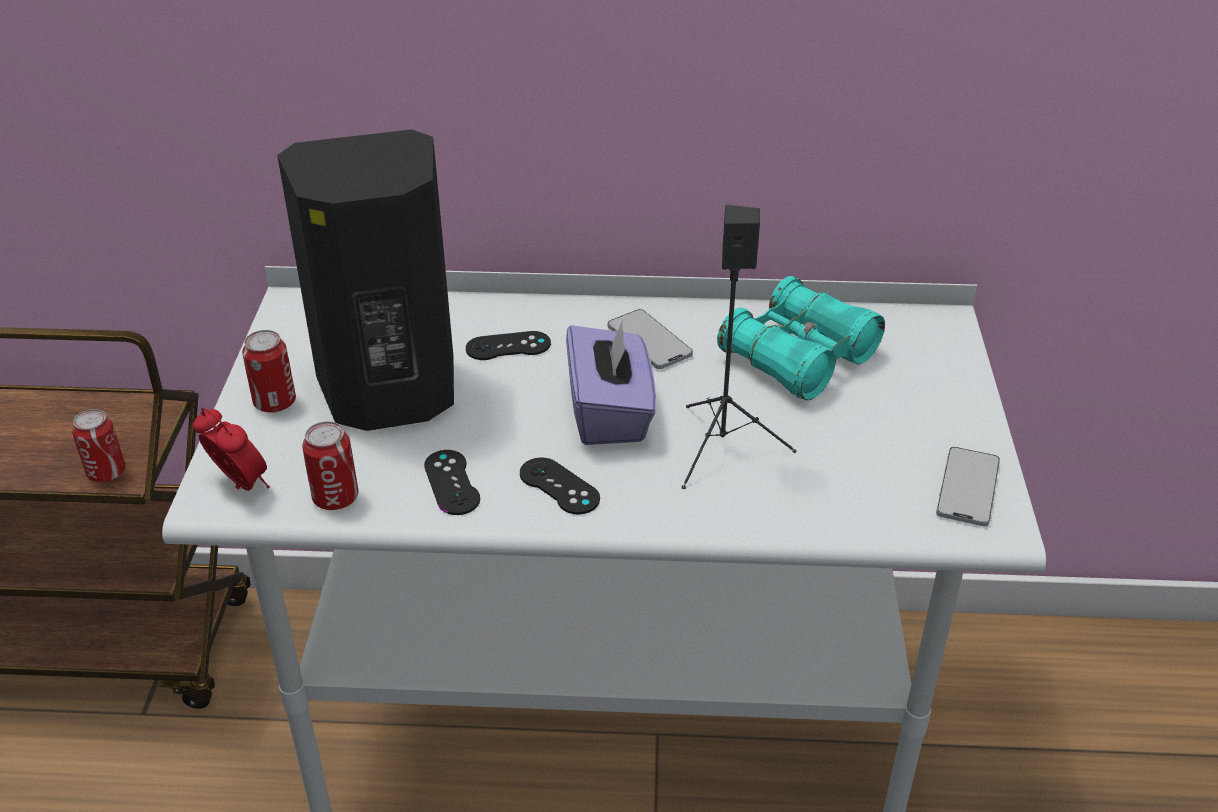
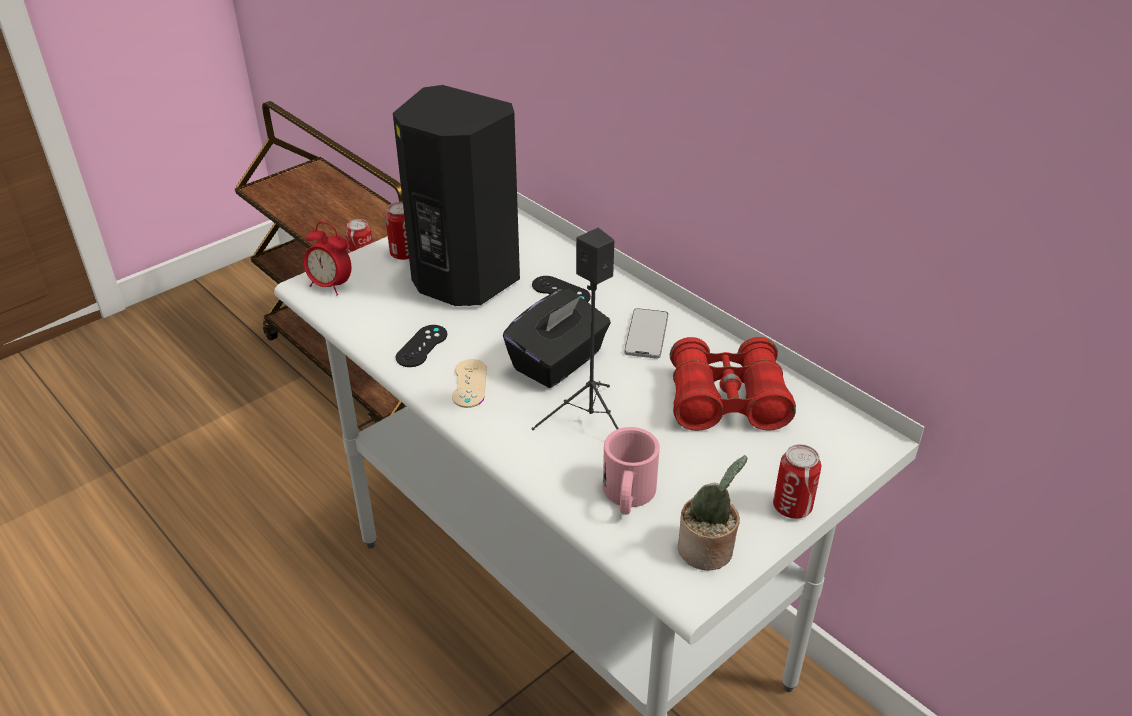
camera: 45 degrees right, 0 degrees up
(240, 486) = (330, 286): alarm clock -> alarm clock turned 120 degrees clockwise
(335, 498) = (360, 318): can -> can (792, 507)
(559, 486) = (469, 383): black game controller -> beige game controller
(610, 413) = (558, 362): purple tissue box -> black tissue box
(799, 357) = (726, 400): turquoise binoculars -> red binoculars
(848, 488) = (628, 497): none -> pink mug
(967, 488) = (708, 552): phone -> potted plant

